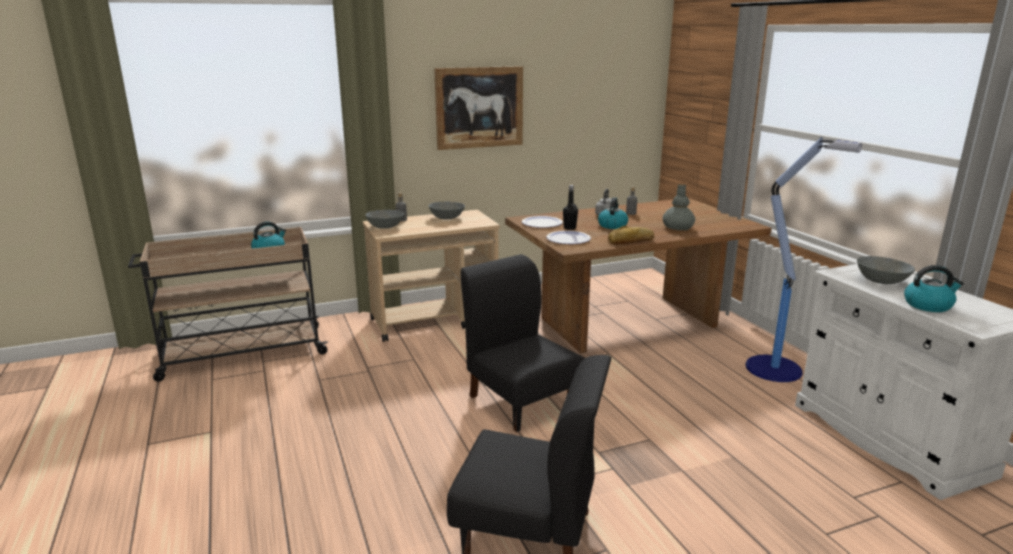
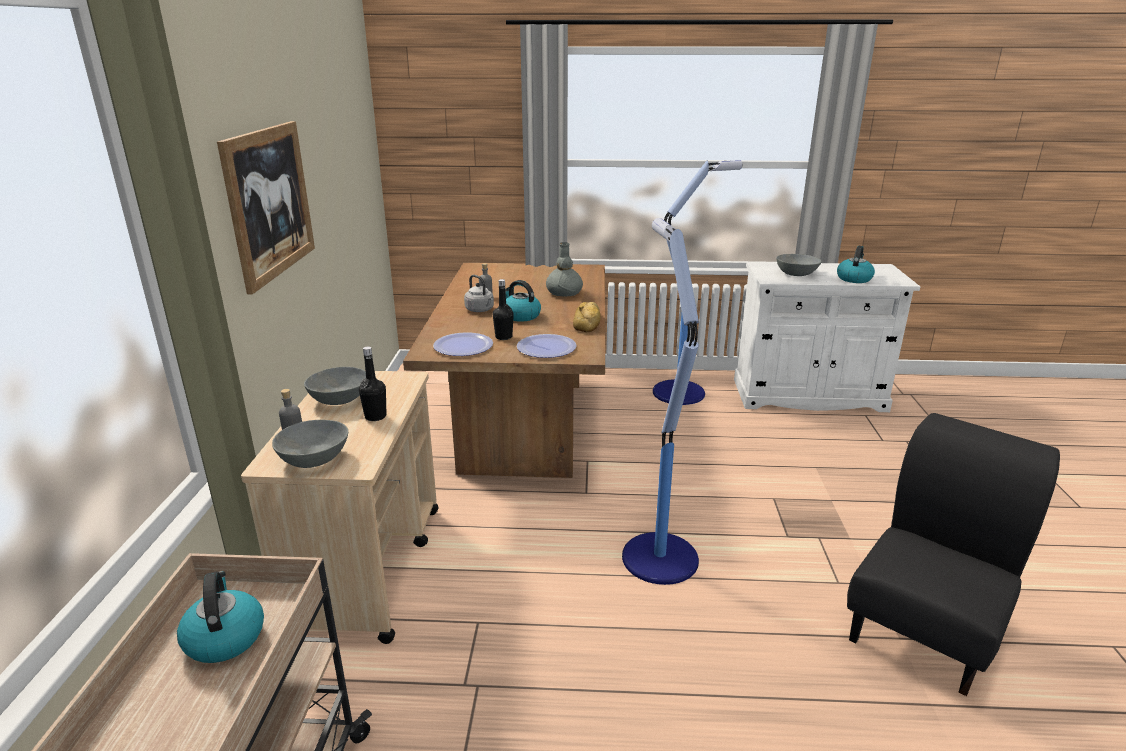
camera: 65 degrees left, 5 degrees up
(435, 226) = (375, 416): none -> black bottle
(520, 401) = (658, 556): black chair -> floor lamp

